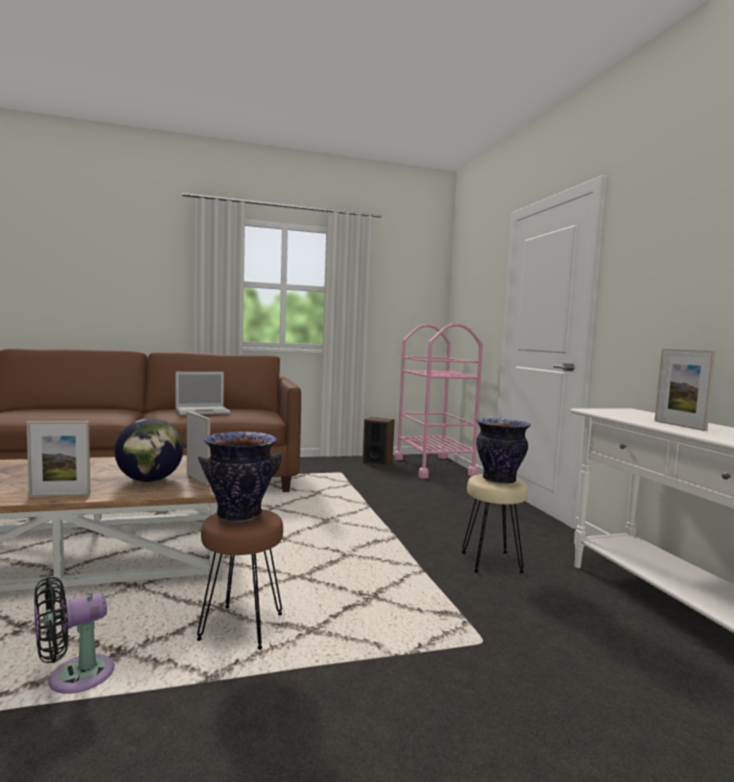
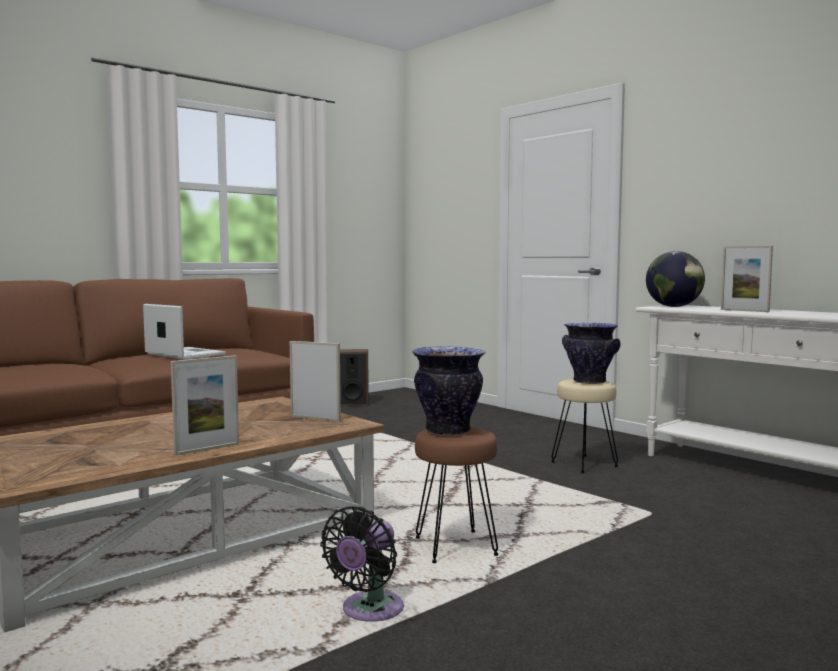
camera: 25 degrees left, 0 degrees up
(149, 480) = (267, 426): globe -> globe (674, 306)
(203, 411) = (184, 354): laptop -> laptop turned 90 degrees counterclockwise
(434, 467) = (418, 400): pink cart -> none

